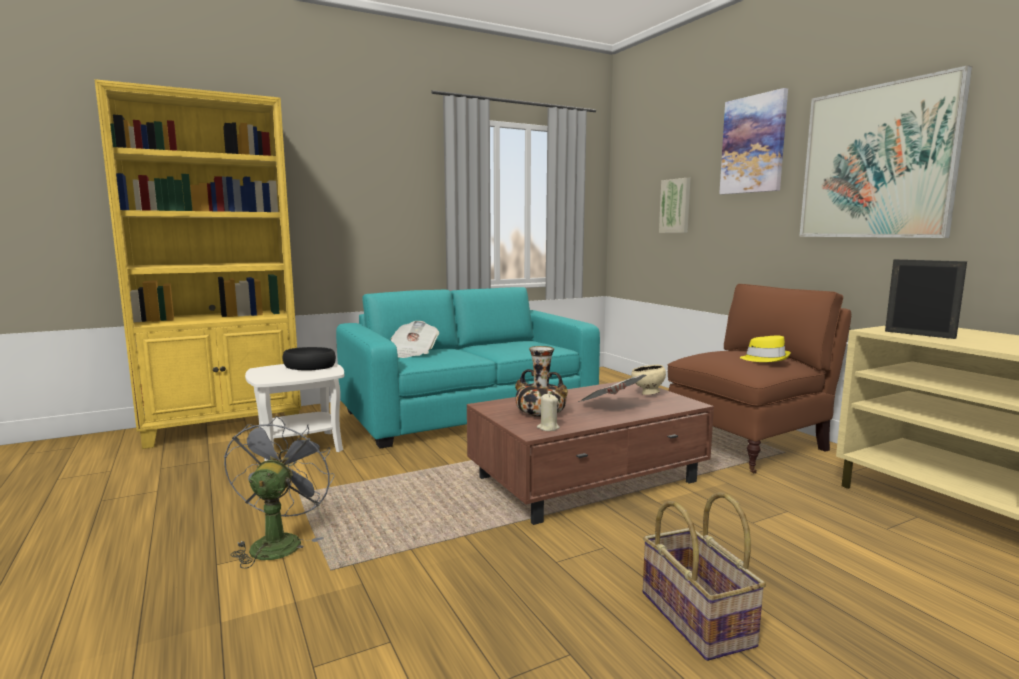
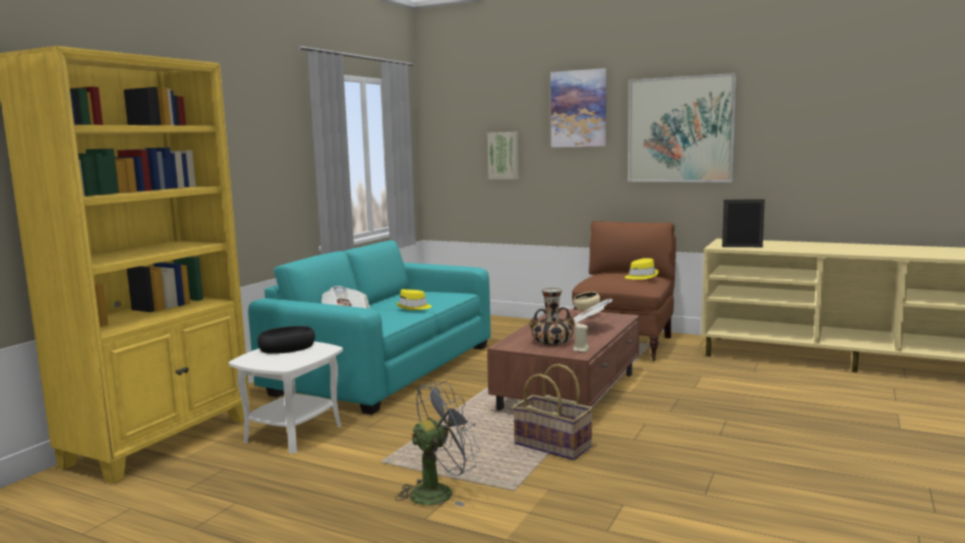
camera: 35 degrees left, 0 degrees up
(278, 542) = (439, 492): grey fan -> grey fan turned 90 degrees clockwise
(486, 353) = (414, 307): none -> yellow hat
(698, 618) = (740, 438): basket -> basket (553, 445)

